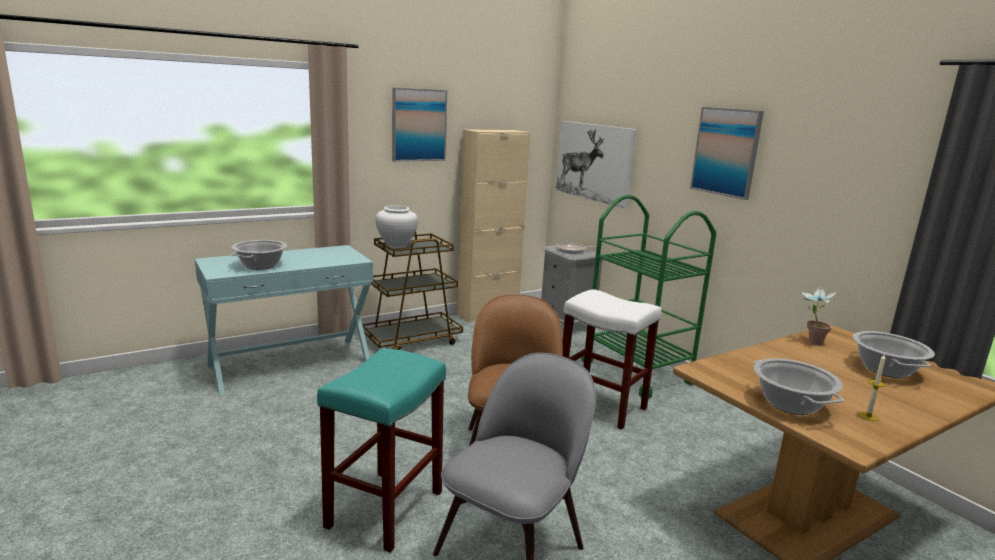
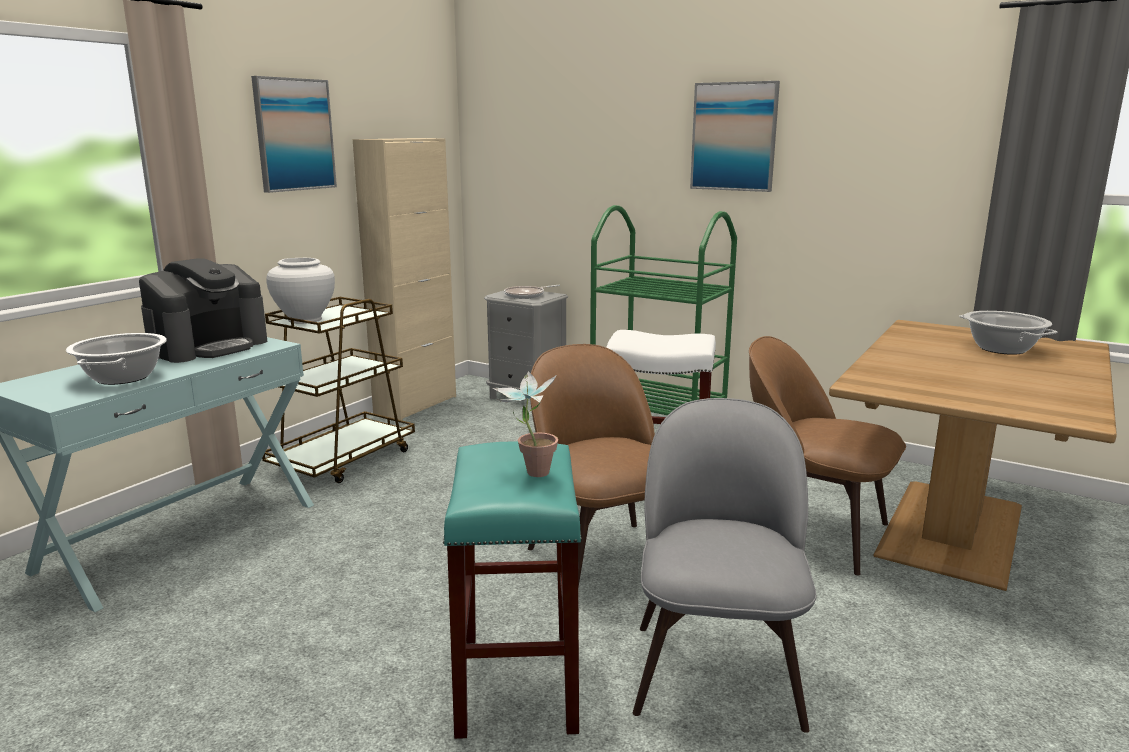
camera: 25 degrees left, 0 degrees up
(324, 254) = (209, 346): none -> coffee machine
(594, 162) = (533, 173): picture -> none
(683, 479) = (813, 532): none -> brown chair
(791, 404) = (982, 396): cooking pot -> none
(810, 341) = (907, 337): potted plant -> potted plant (529, 473)
(868, 416) = (1053, 391): candle -> none

